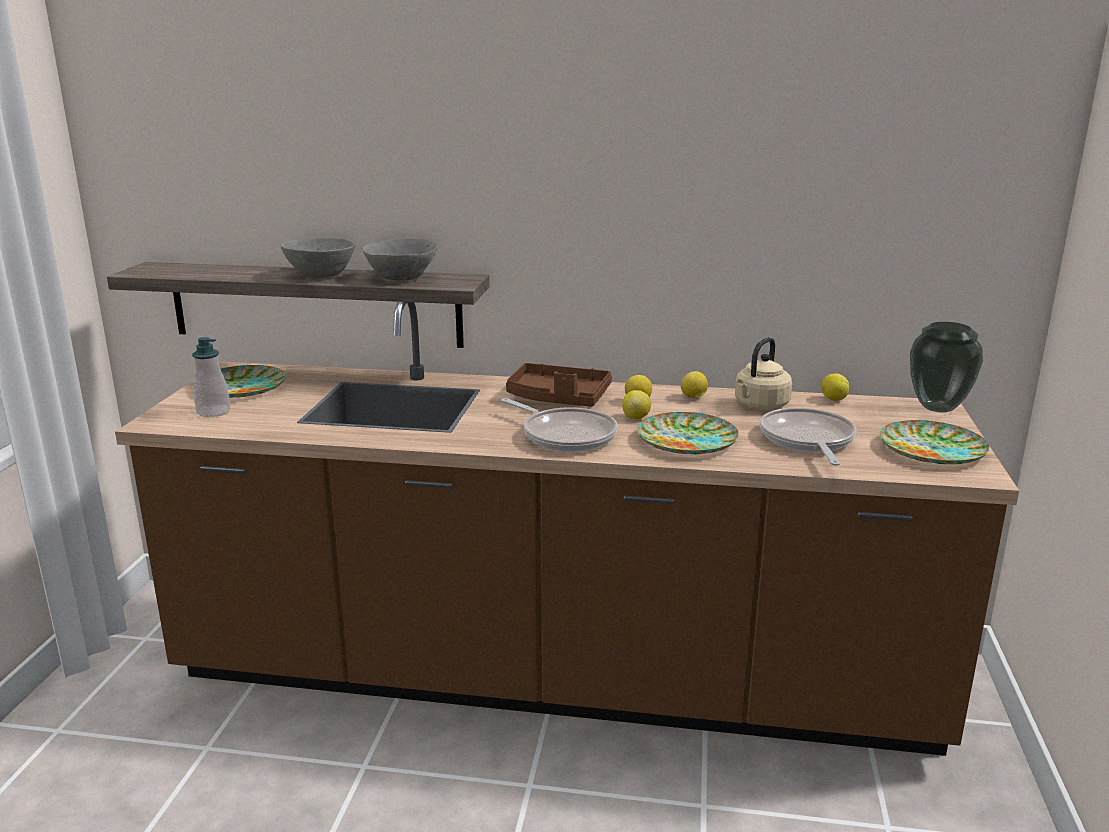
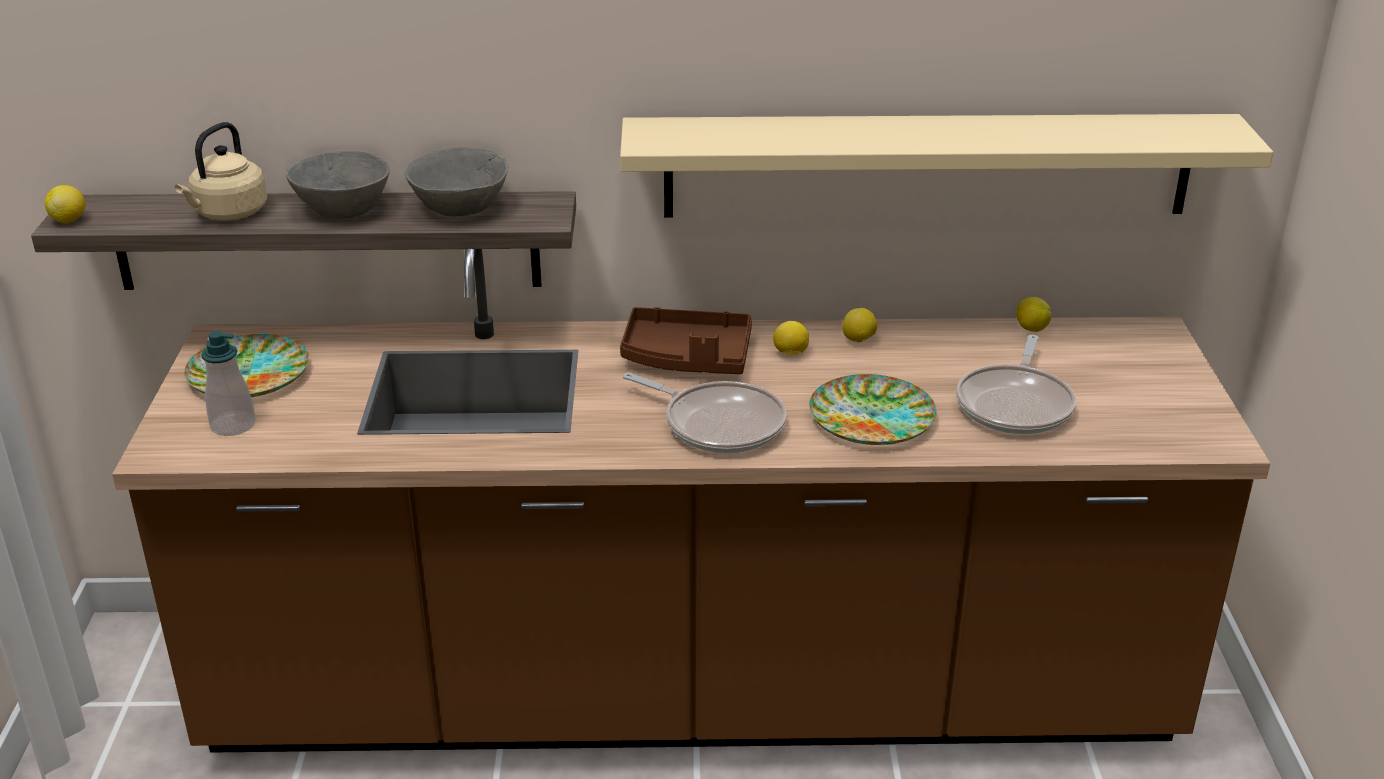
camera: 10 degrees left, 10 degrees up
(636, 417) = (797, 383): lemon -> lemon (69, 220)
(752, 265) = (927, 165): none -> beige shelf
(759, 406) = (944, 349): beige kettle -> beige kettle (228, 214)
(807, 440) = (1016, 405): frying pan -> frying pan turned 150 degrees counterclockwise
(932, 449) = (1163, 405): plate -> none
(936, 408) = (1156, 333): vase -> none

